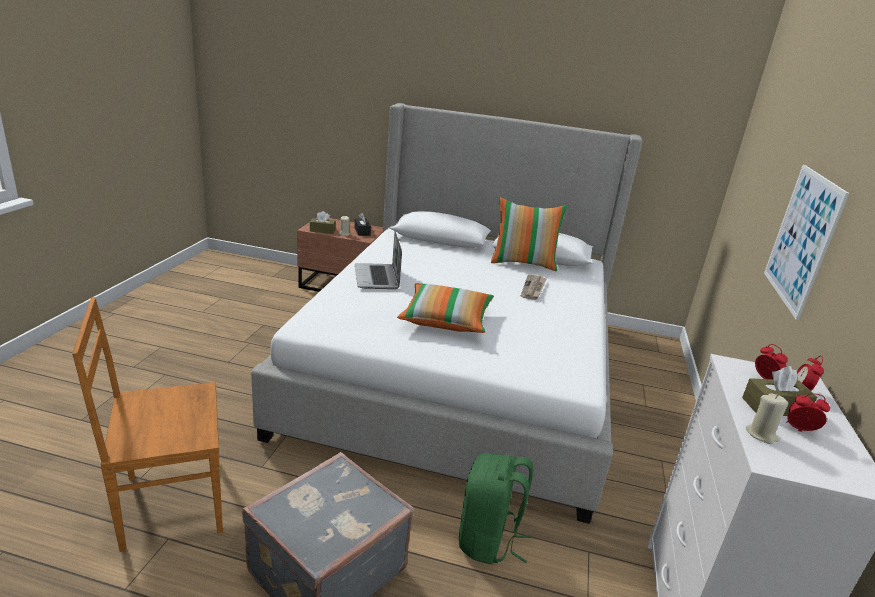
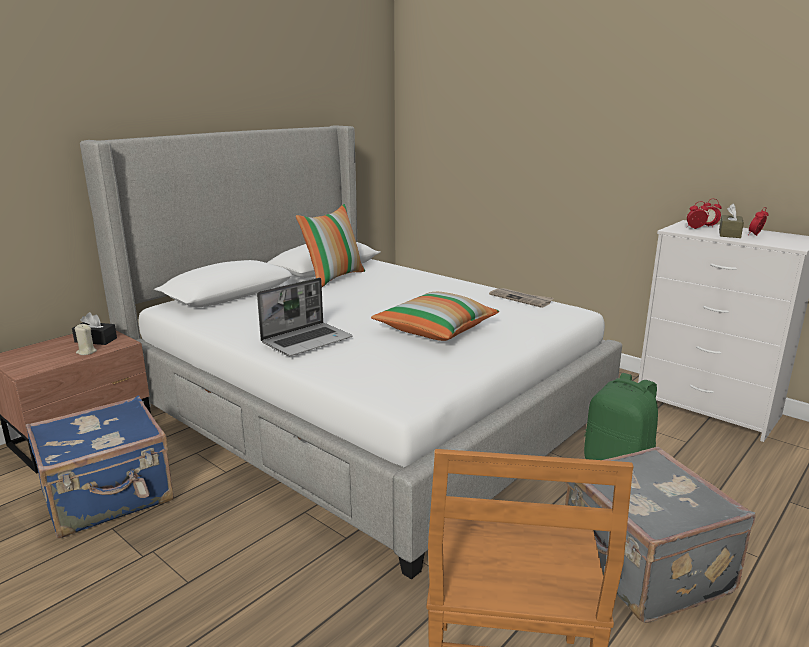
camera: 60 degrees left, 5 degrees down
(289, 314) = (109, 497): none -> blue suitcase
(322, 230) = (49, 363): brown tissue box -> none
(377, 278) = (307, 340): laptop -> laptop turned 60 degrees counterclockwise
(533, 288) = (394, 286): newspaper -> newspaper (521, 299)
(761, 435) = (764, 242): beige candle -> none
(802, 239) = (585, 153): picture -> none

